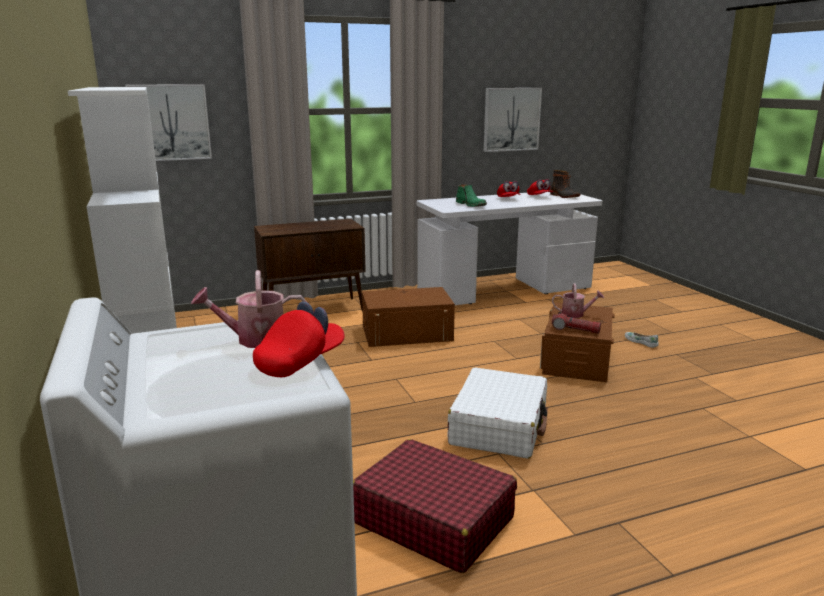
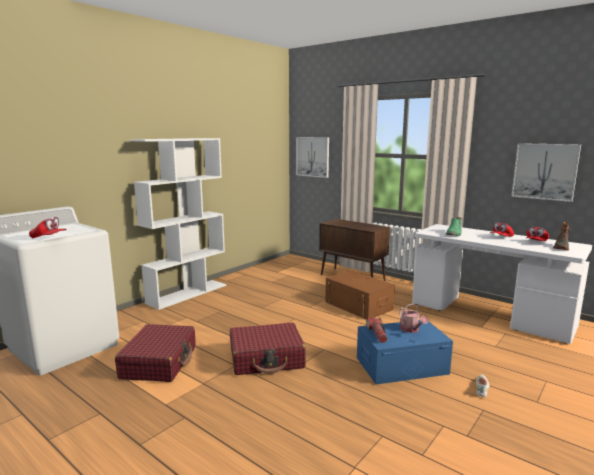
camera: 60 degrees right, 5 degrees down
(254, 339) = (71, 231): watering can -> none
(499, 426) = (267, 359): white suitcase -> red suitcase
(577, 359) = (401, 365): brown storage box -> blue storage box

